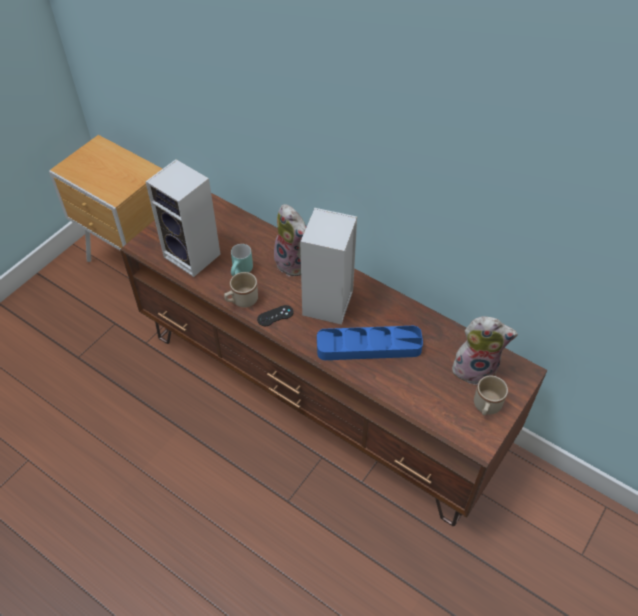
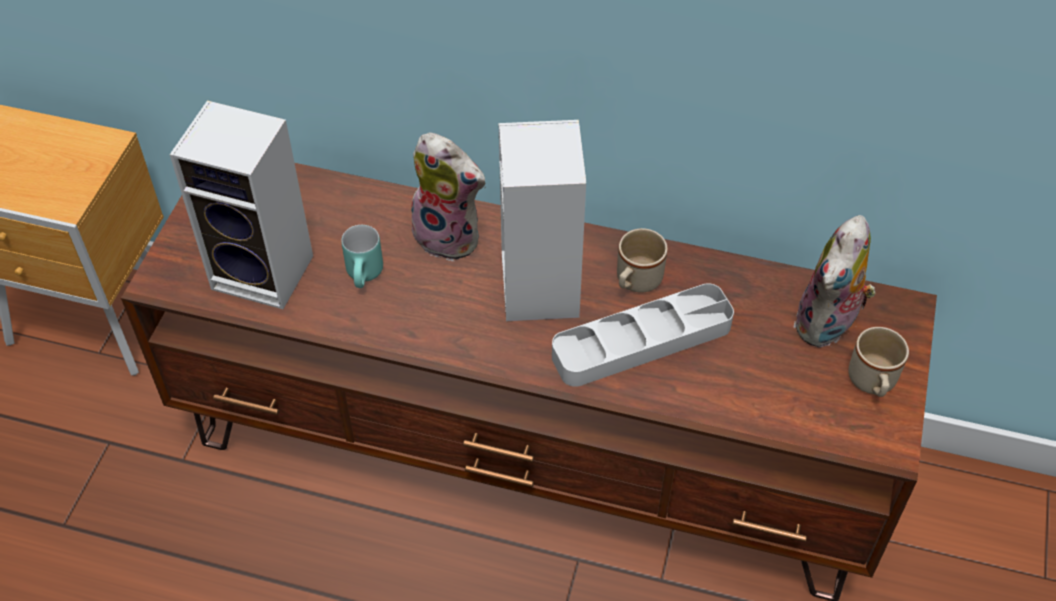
camera: 20 degrees left, 0 degrees up
(241, 301) = (388, 326): beige mug -> beige mug (635, 282)
(275, 316) = (460, 335): black game controller -> none
(369, 346) = (642, 341): blue tray -> grey tray
(475, 368) = (828, 325): plush toy -> plush toy turned 135 degrees clockwise

